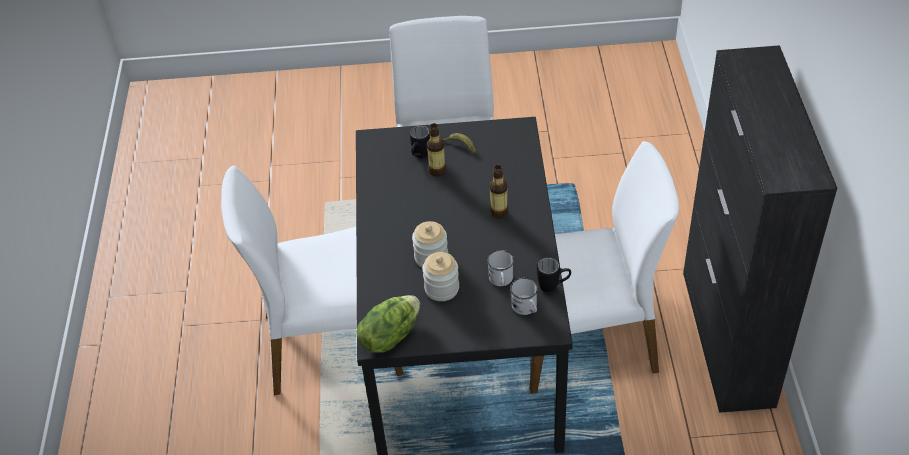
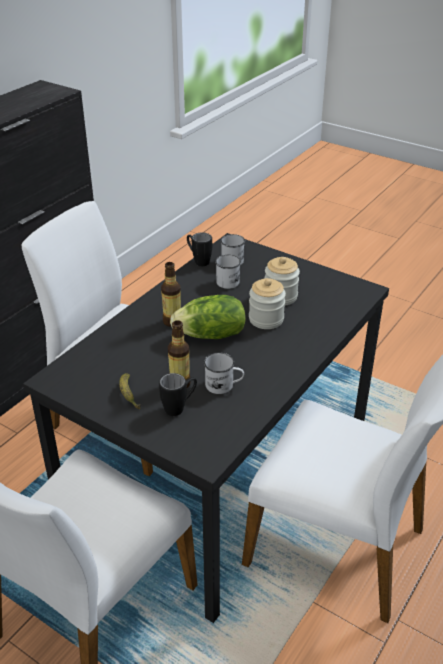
camera: 145 degrees left, 10 degrees down
(389, 335) = (351, 289): lettuce -> lettuce (211, 335)
(407, 186) = (224, 385): none -> white mug

